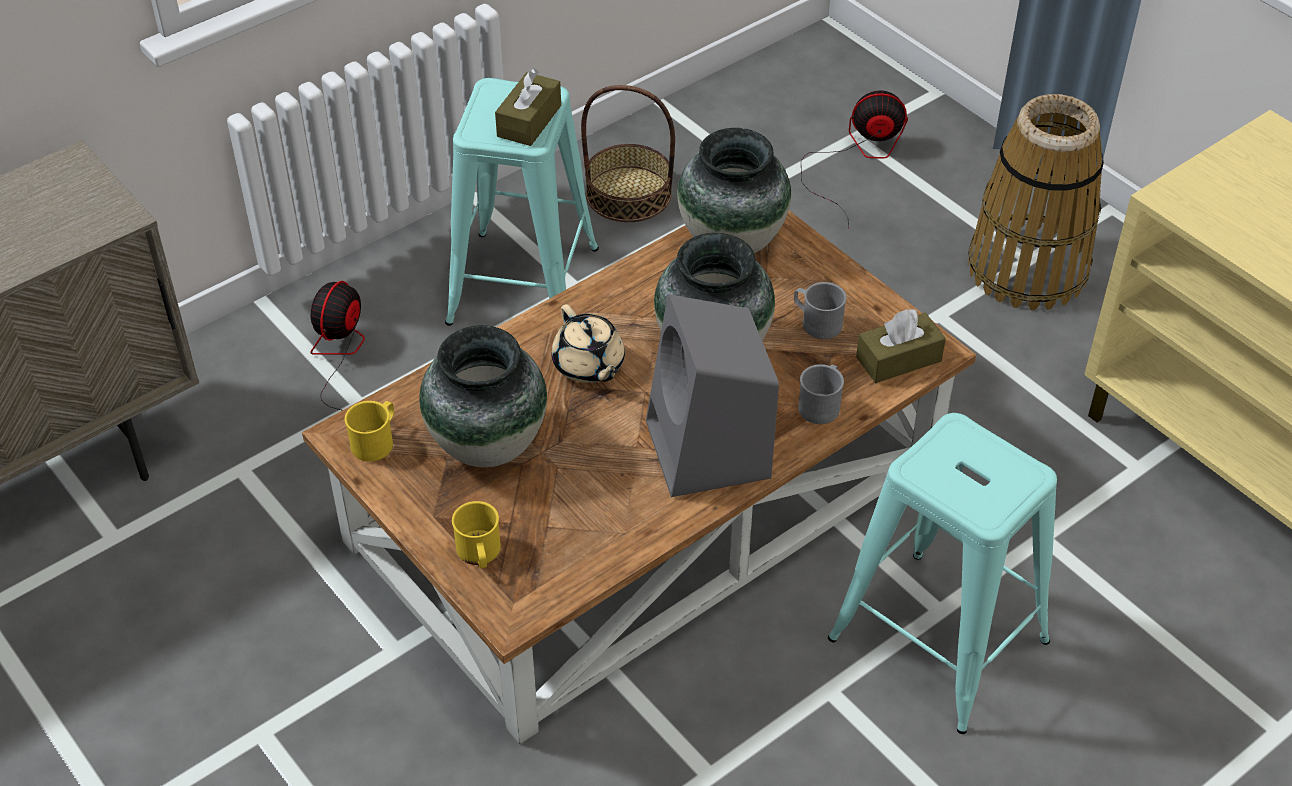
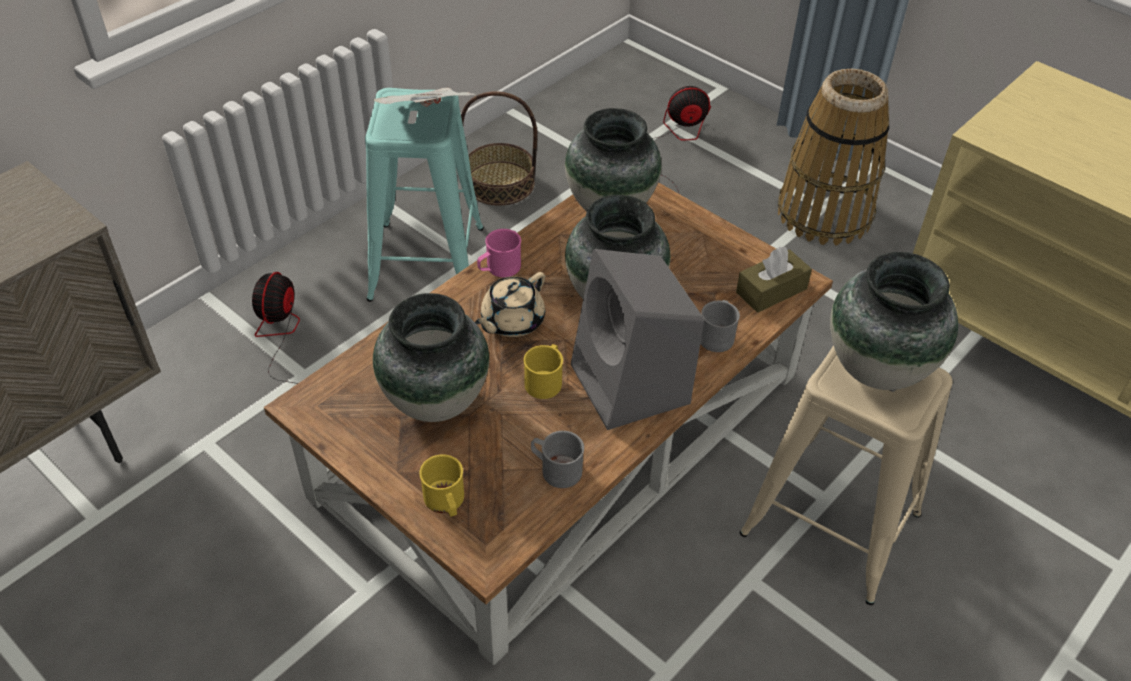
camera: 10 degrees left, 0 degrees up
(376, 441) = (333, 408): yellow mug -> yellow mug (545, 380)
(529, 121) = (428, 119): brown tissue box -> newspaper
(586, 303) = (499, 268): none -> pink mug
(589, 365) = (511, 321): beige teapot -> beige teapot turned 75 degrees clockwise
(816, 322) = (696, 266): grey mug -> grey mug (556, 469)
(938, 640) = (830, 524): turquoise stool -> beige stool
(973, 457) = (876, 368): none -> vase

